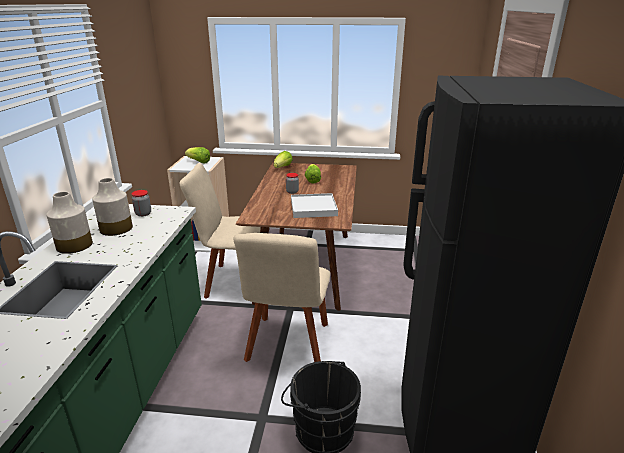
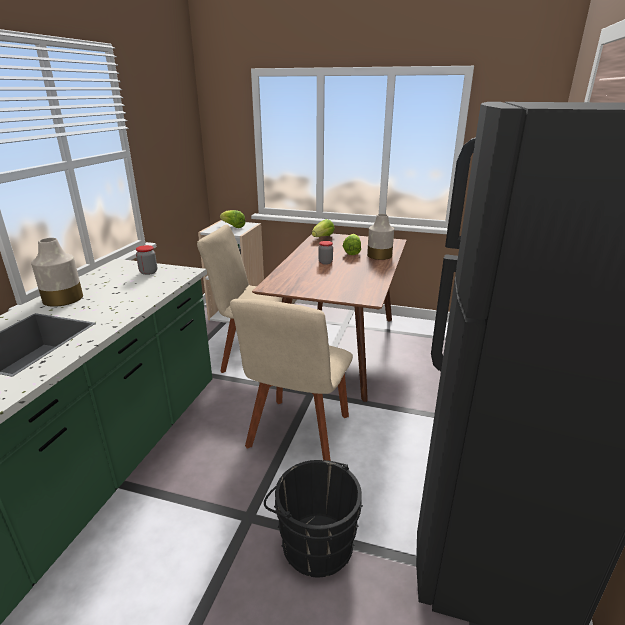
camera: 10 degrees right, 0 degrees up
(116, 228) = (113, 285): beige vase -> beige vase (379, 255)
(313, 208) = (344, 281): white tray -> none

